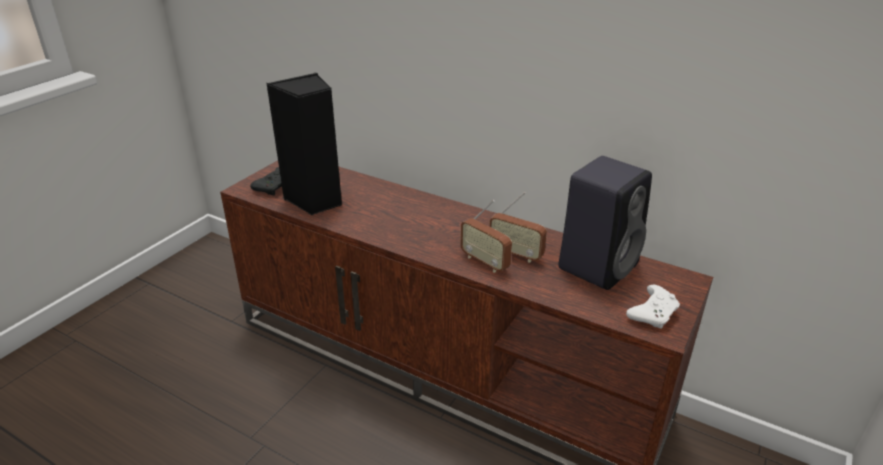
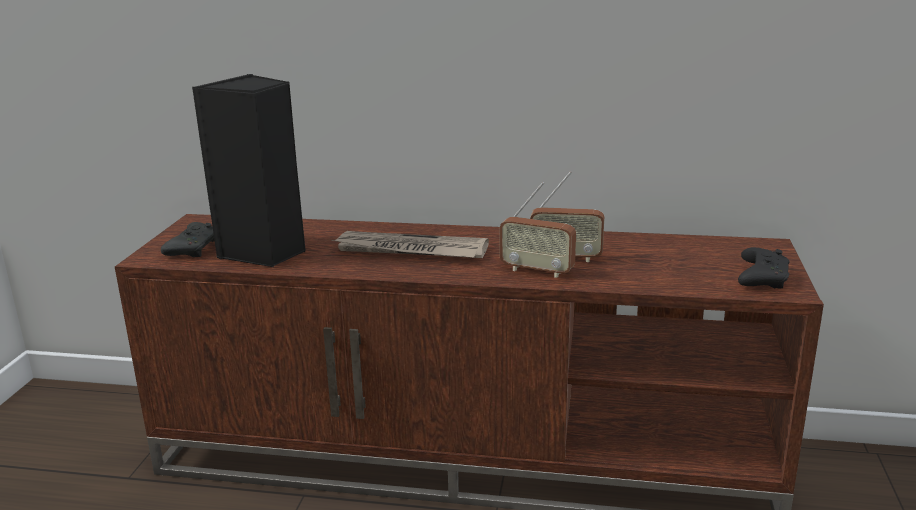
camera: 20 degrees left, 10 degrees down
(410, 220) = (410, 250): none -> newspaper
(598, 265) = (666, 250): black speaker -> none
(653, 313) = (761, 278): white game controller -> black game controller

